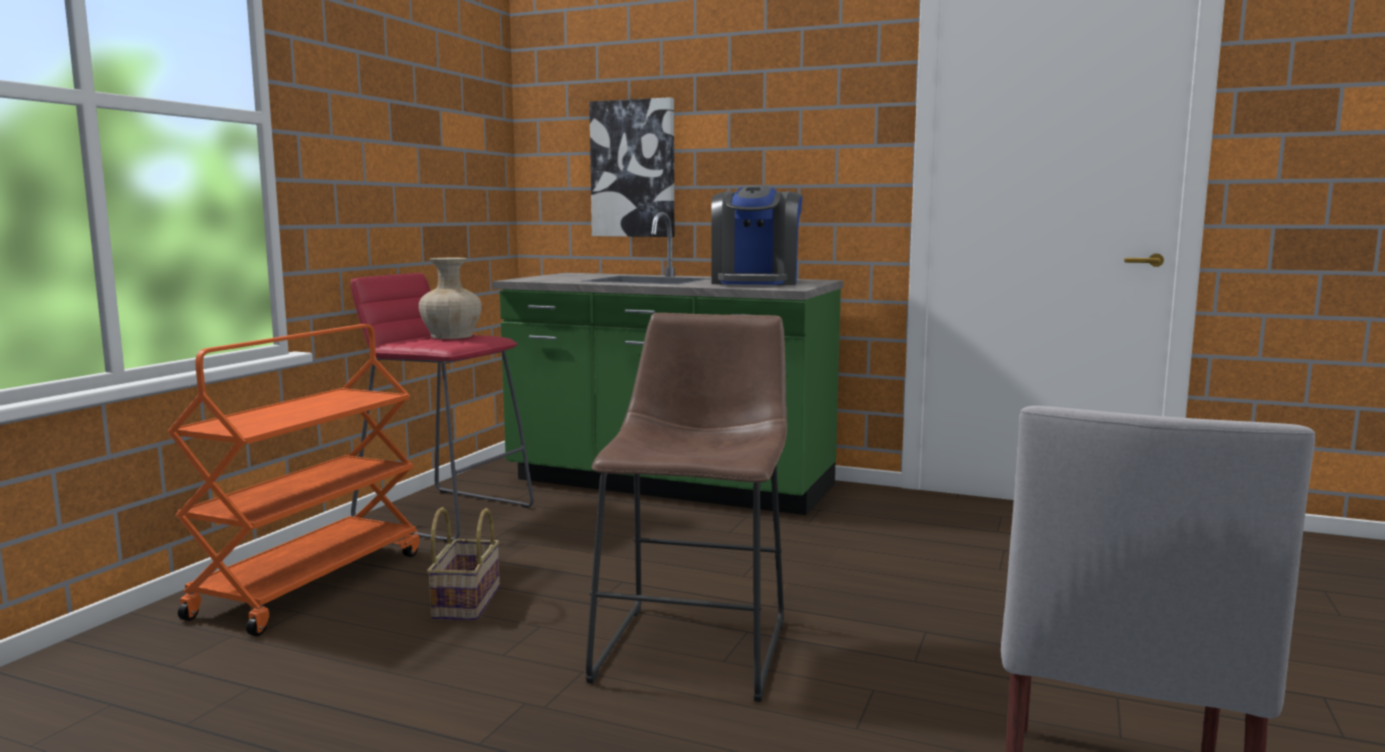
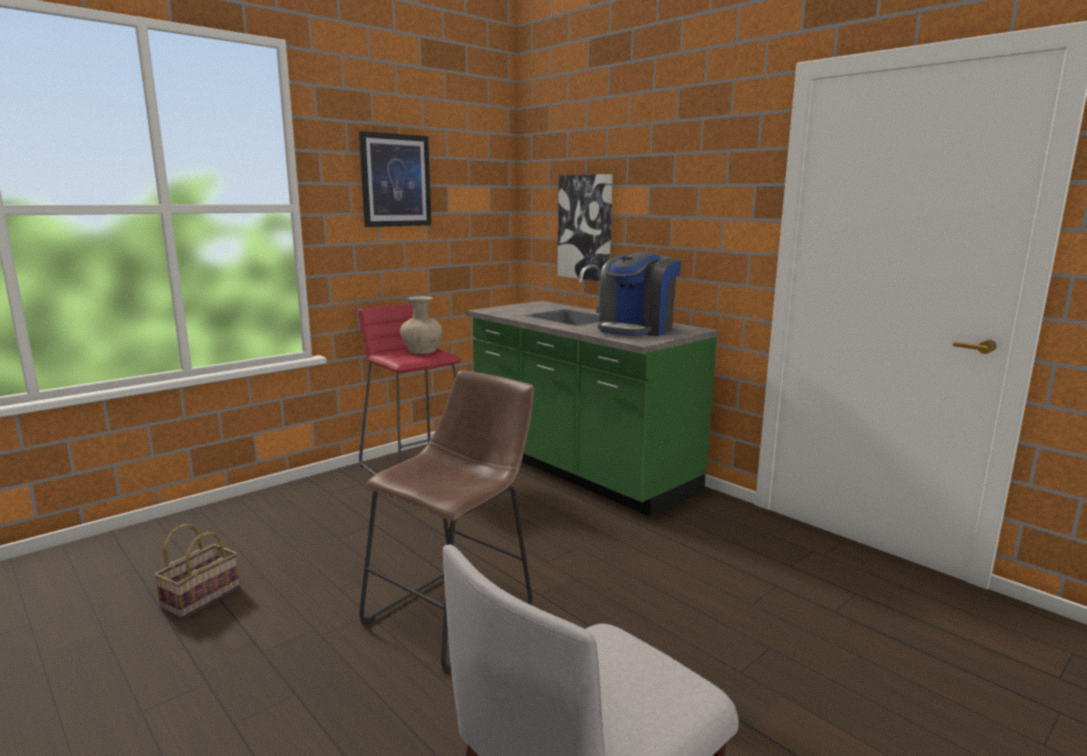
camera: 25 degrees right, 5 degrees up
(310, 583) = (295, 506): orange cart -> none
(384, 93) = (395, 180): none -> picture
(465, 601) = (359, 541): basket -> basket (202, 596)

